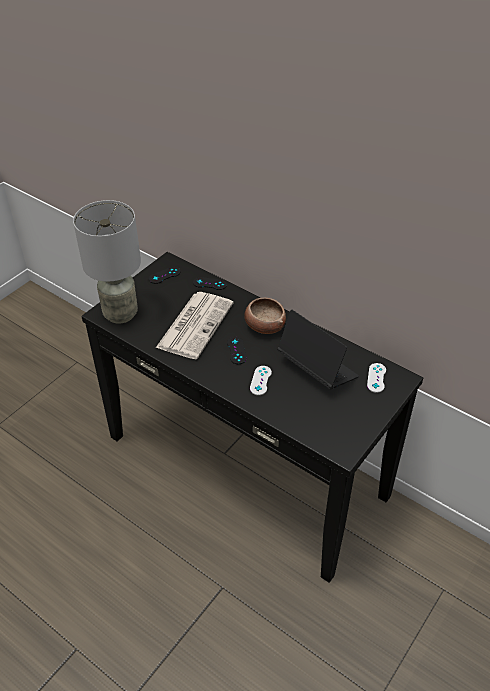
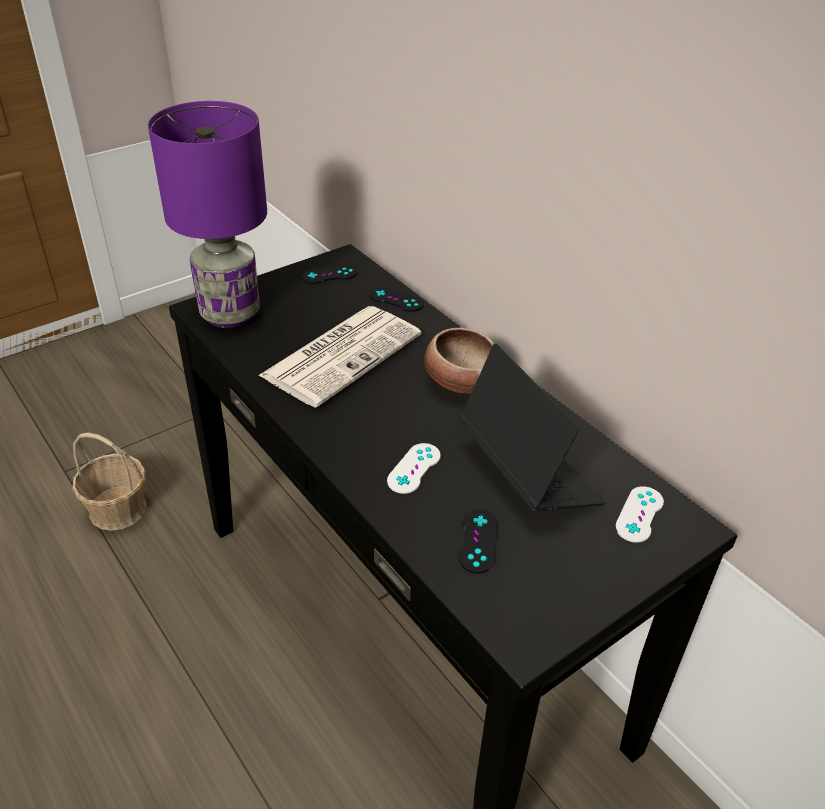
camera: 15 degrees right, 5 degrees down
(45, 440) = (118, 509): none -> basket
(120, 313) = (230, 314): grey table lamp -> purple table lamp
(236, 350) = (393, 409): black game controller -> black game controller (478, 541)

